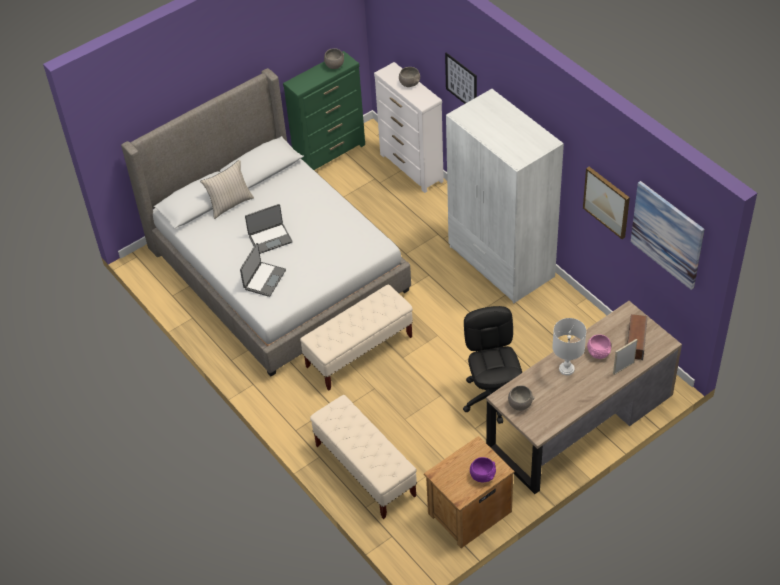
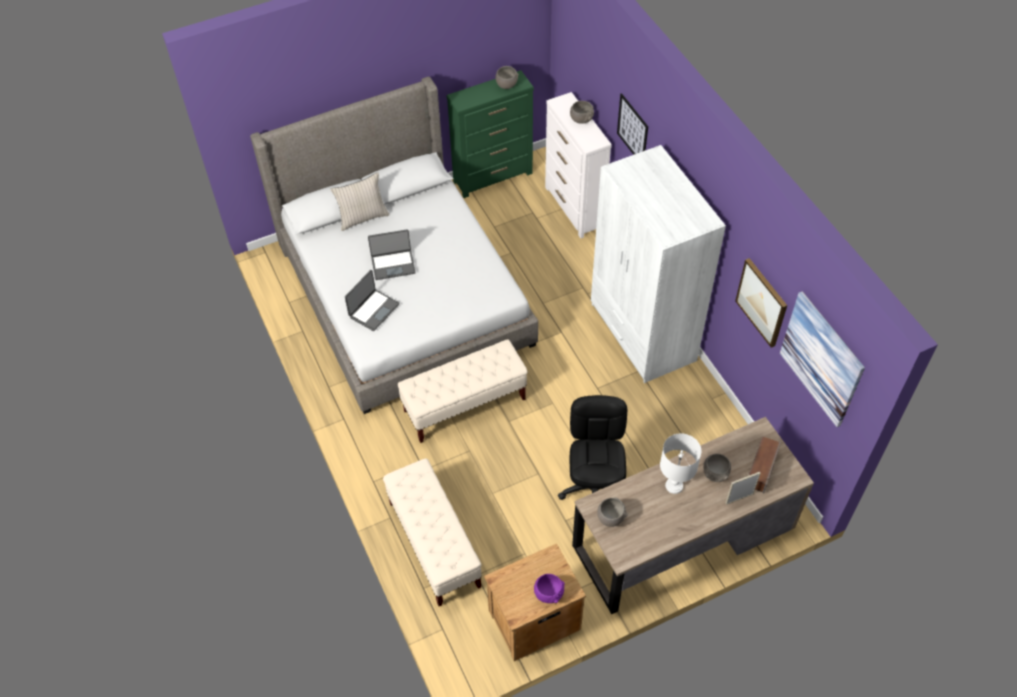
camera: 10 degrees right, 5 degrees up
(599, 352) = (715, 473): pink bowl -> grey bowl

